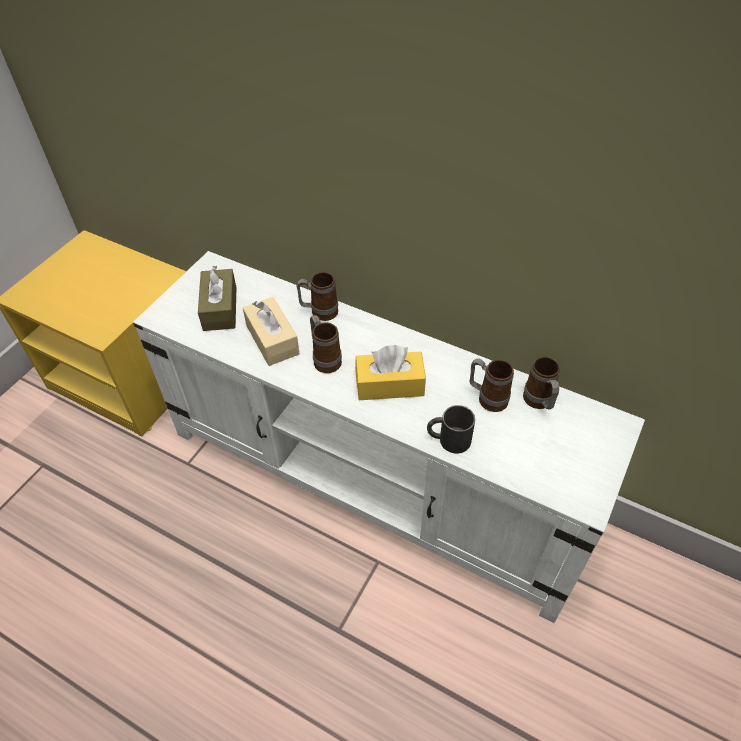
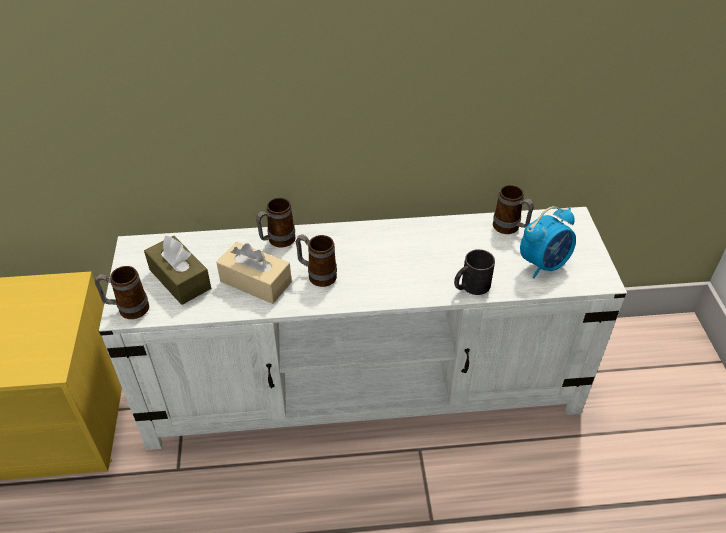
camera: 35 degrees left, 5 degrees down
(390, 385) = (389, 269): yellow tissue box -> none
(487, 398) = (471, 243): mug -> mug (128, 309)
(541, 456) = (544, 264): none -> alarm clock

